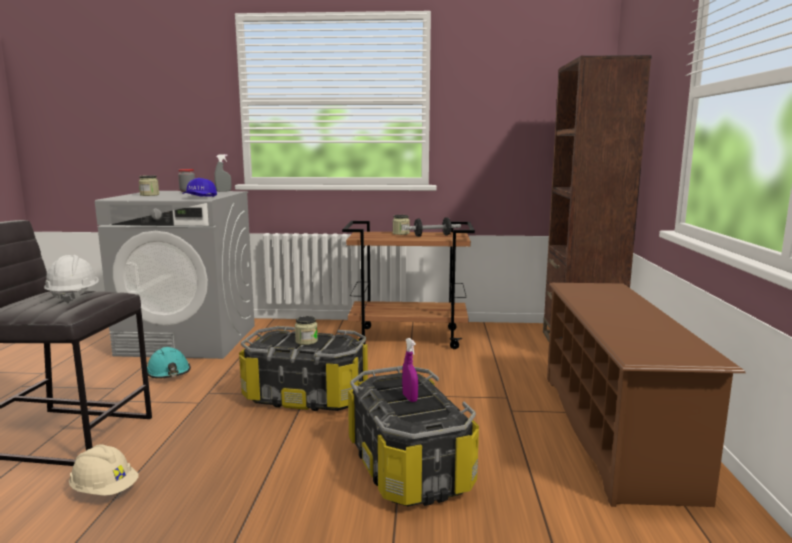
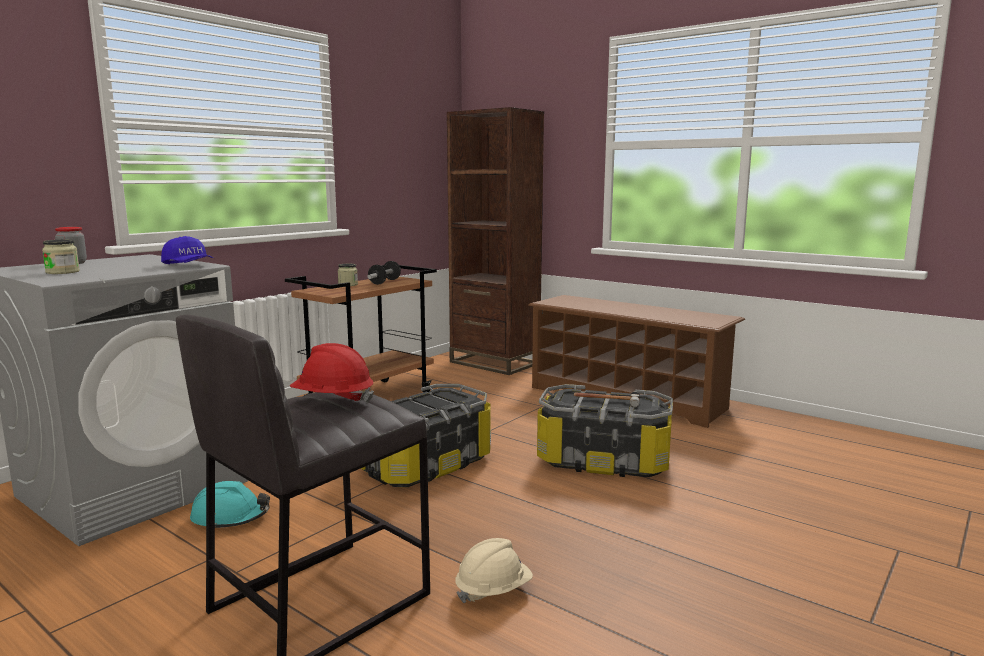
camera: 55 degrees left, 0 degrees up
(73, 296) = (333, 400): white hard hat -> red hard hat
(223, 191) = (122, 257): grey spray bottle -> none
(306, 341) = (425, 403): jar -> none
(410, 398) = (606, 401): purple spray bottle -> hammer

